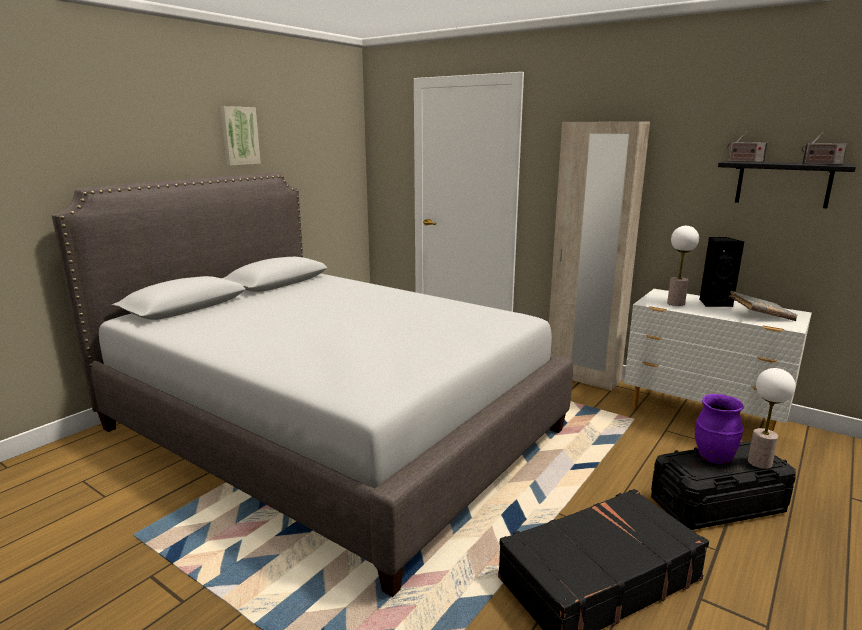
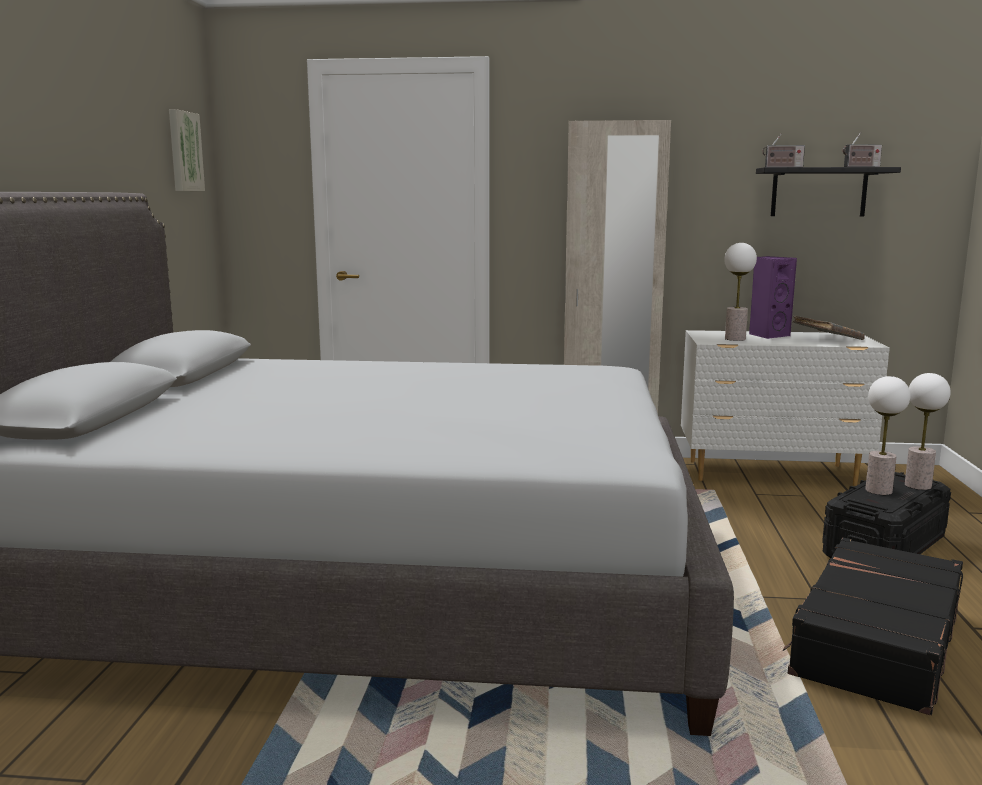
camera: 30 degrees left, 5 degrees down
(239, 136) = (77, 126): picture -> picture (184, 151)
(713, 458) = (878, 491): purple vase -> table lamp
(714, 303) = (768, 335): black speaker -> purple speaker

